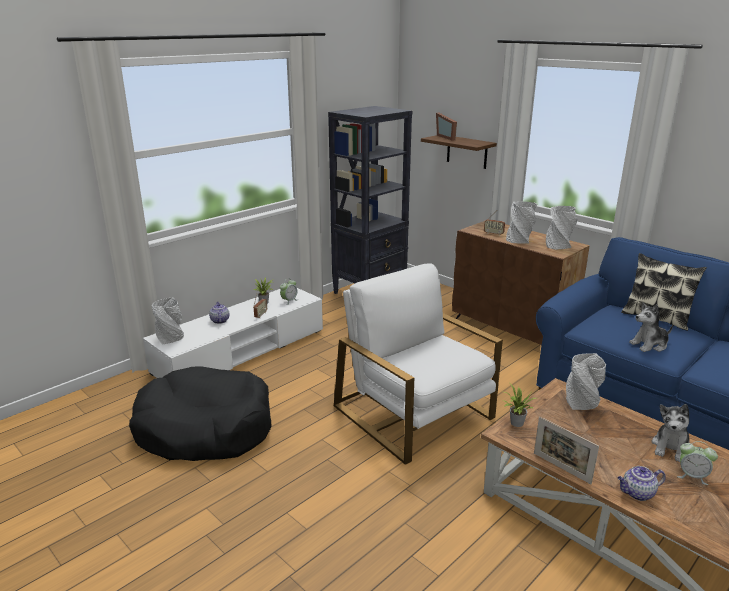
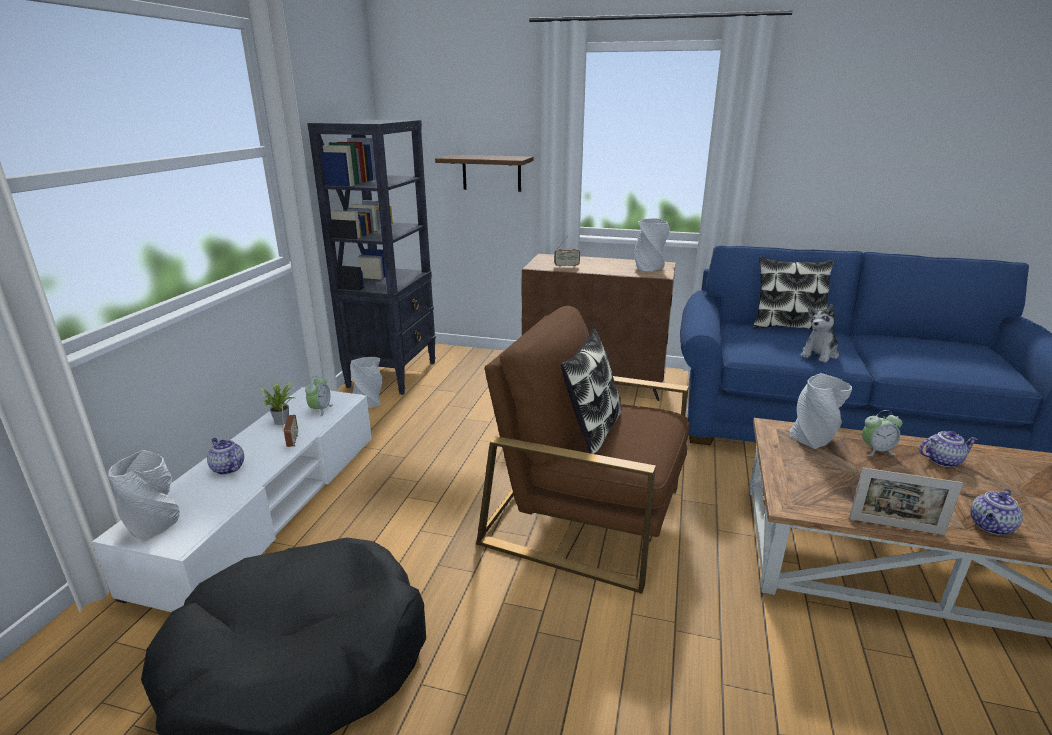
camera: 30 degrees left, 0 degrees up
(413, 351) = (591, 431): none -> pillow
(415, 412) = (586, 514): white armchair -> brown armchair
(447, 137) = (466, 155): picture frame -> none
(515, 423) = (786, 487): potted plant -> none
(519, 240) = (603, 268): grey vase -> grey vase (369, 402)
(670, 448) = (943, 460): plush toy -> teapot
(692, 476) = (998, 485): alarm clock -> alarm clock (876, 450)

